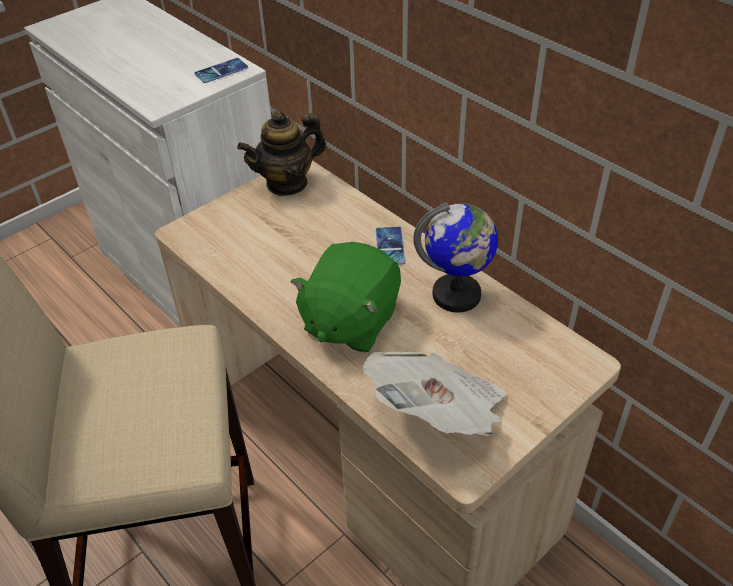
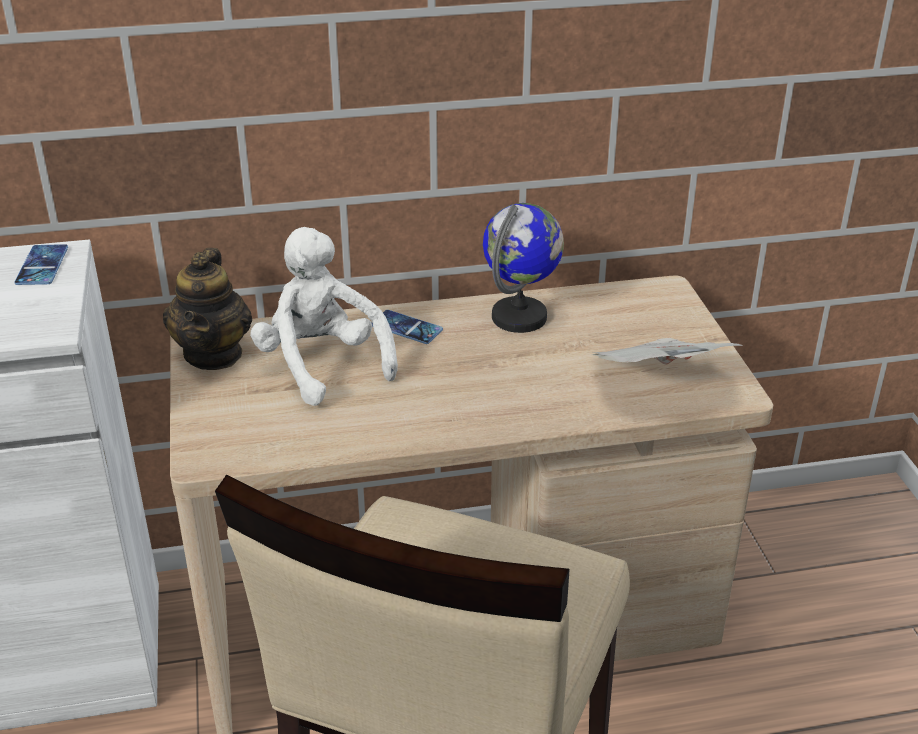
camera: 60 degrees left, 10 degrees down
(313, 230) = (322, 365): none -> white plush toy
(350, 321) = (491, 390): green plush toy -> none

